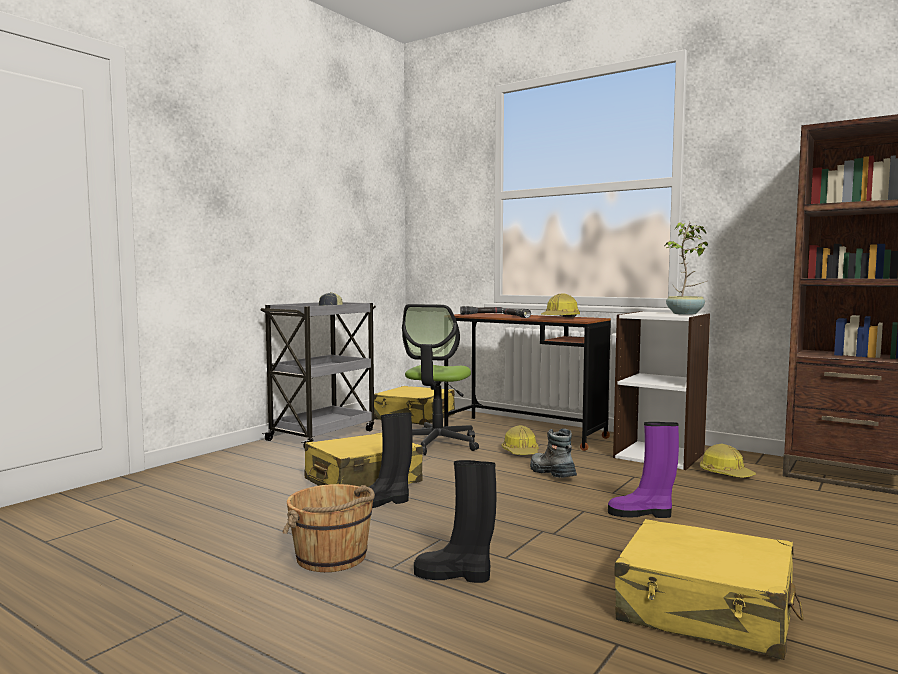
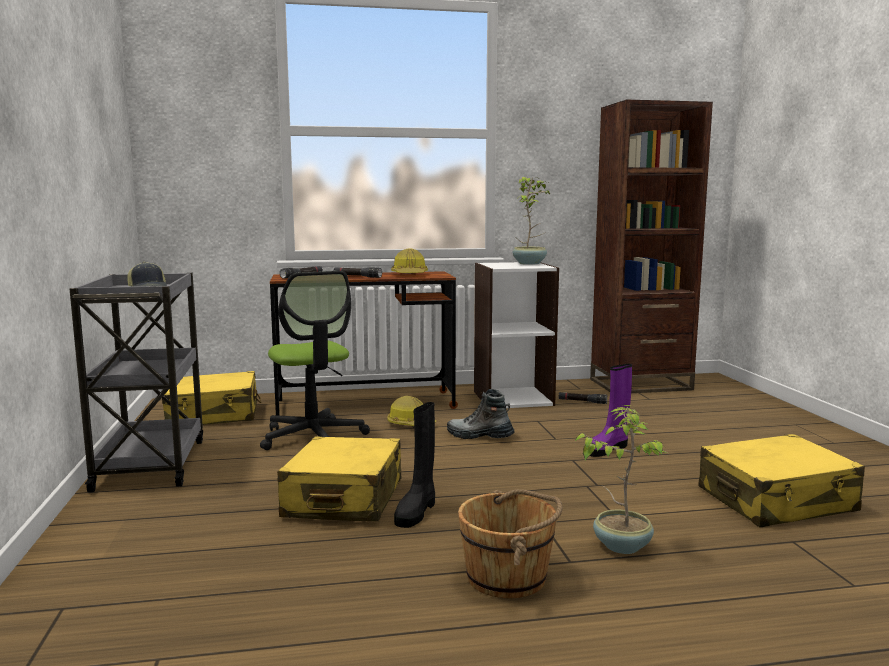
camera: 45 degrees left, 5 degrees up
(454, 575) = (621, 545): black boot -> potted plant
(725, 474) = (582, 402): hard hat -> black flashlight

